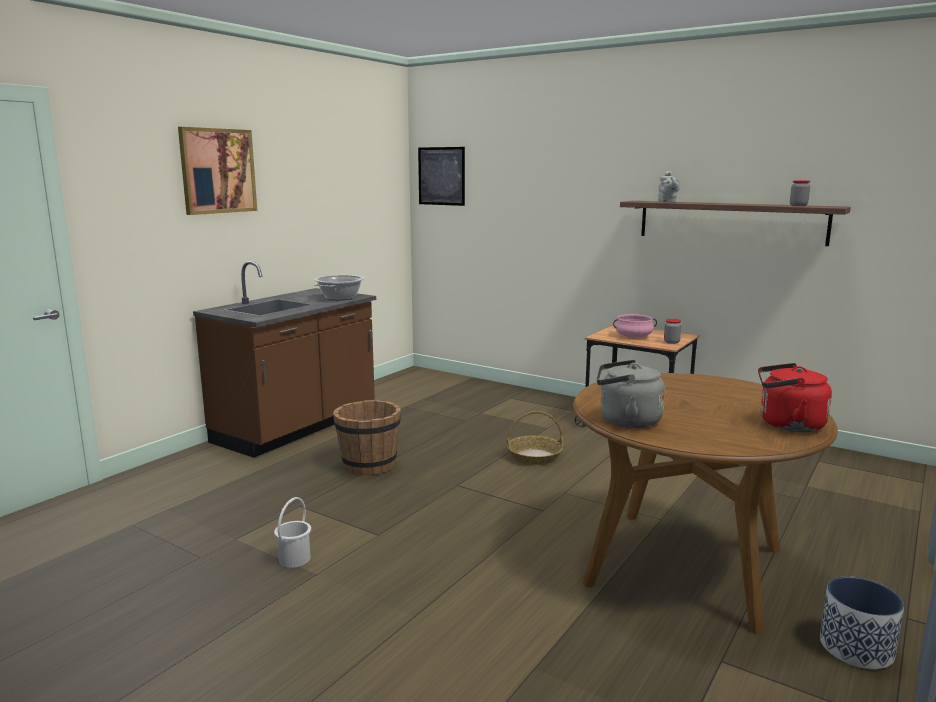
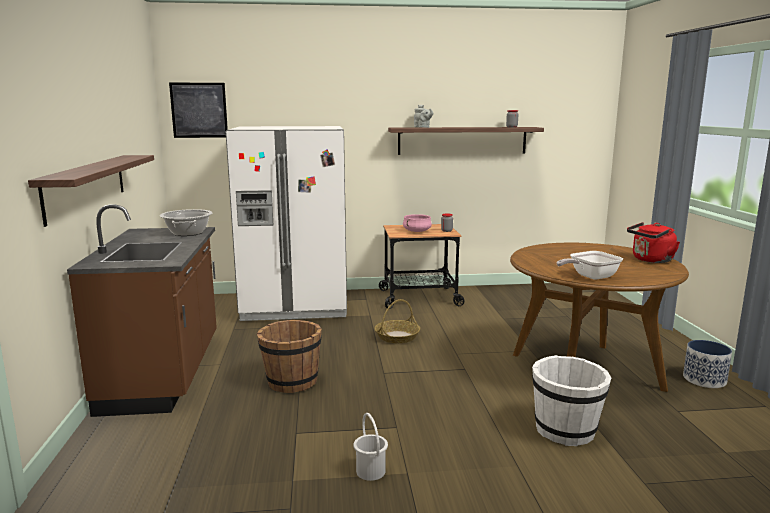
camera: 40 degrees left, 0 degrees up
(217, 171) = (64, 104): picture -> none
(244, 243) = (86, 186): none -> shelf
(492, 399) = (295, 306): none -> white fridge
(528, 611) = (566, 431): none -> white bucket
(626, 421) = (590, 277): grey kettle -> frying pan

